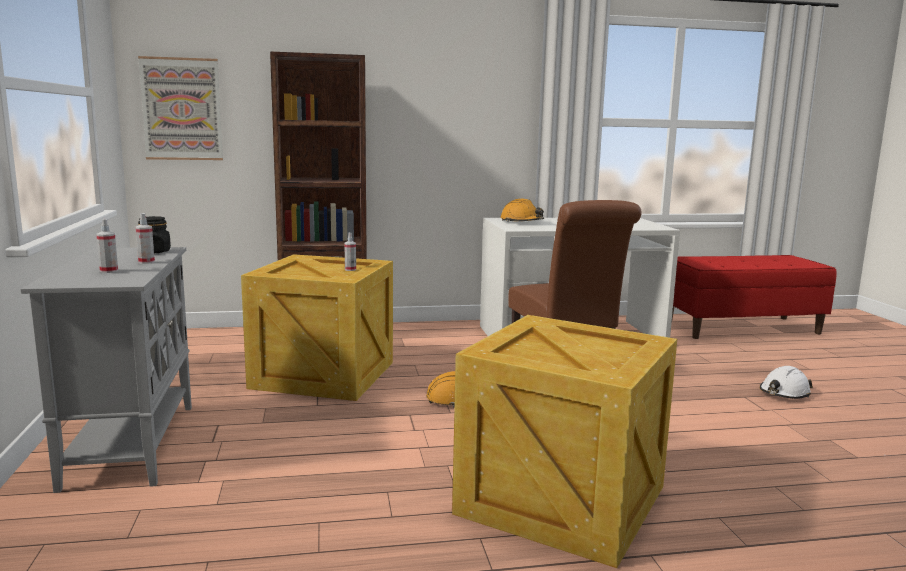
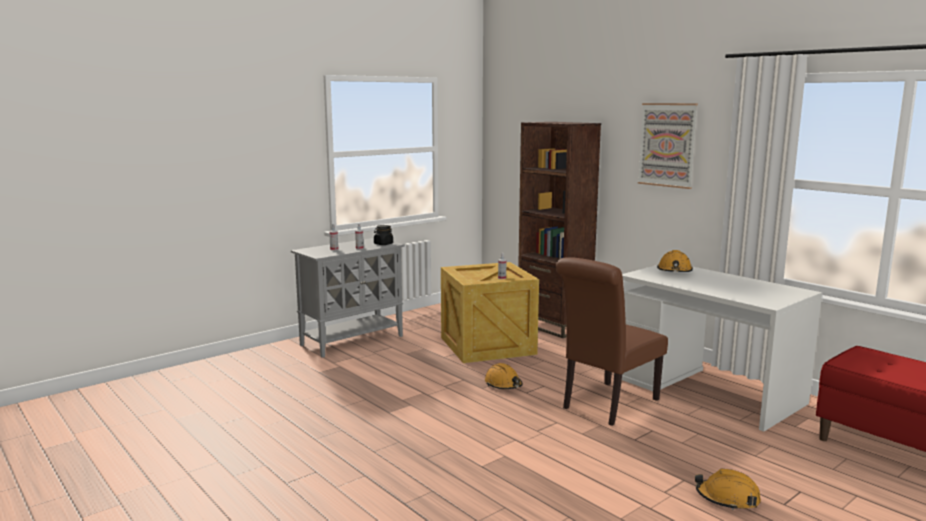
camera: 60 degrees right, 0 degrees up
(182, 109) = (507, 155): picture -> picture (667, 145)
(560, 498) = (405, 440): crate -> none
(784, 393) = (727, 498): white hard hat -> orange hard hat

